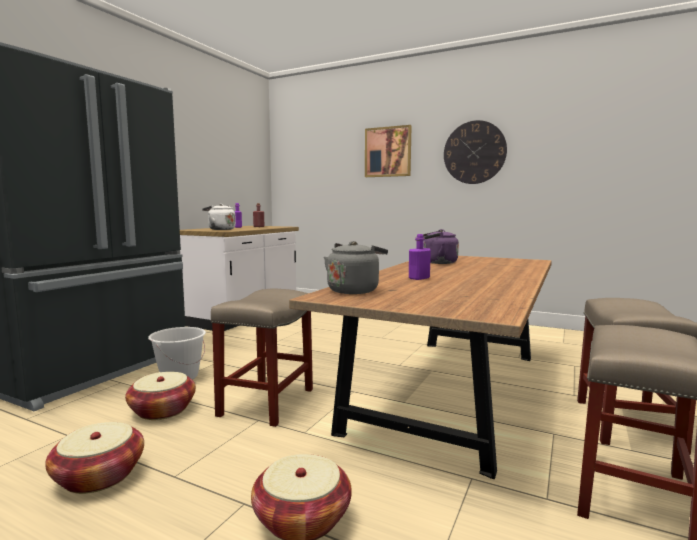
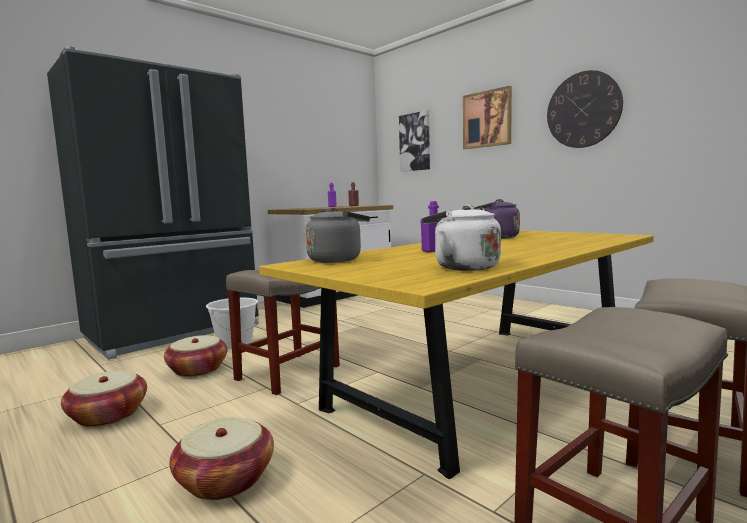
camera: 20 degrees right, 0 degrees up
(220, 229) = (307, 208): white kettle -> white kettle (462, 267)
(314, 166) = (415, 142): none -> picture
(451, 389) = (486, 380): brown dining table -> yellow dining table

